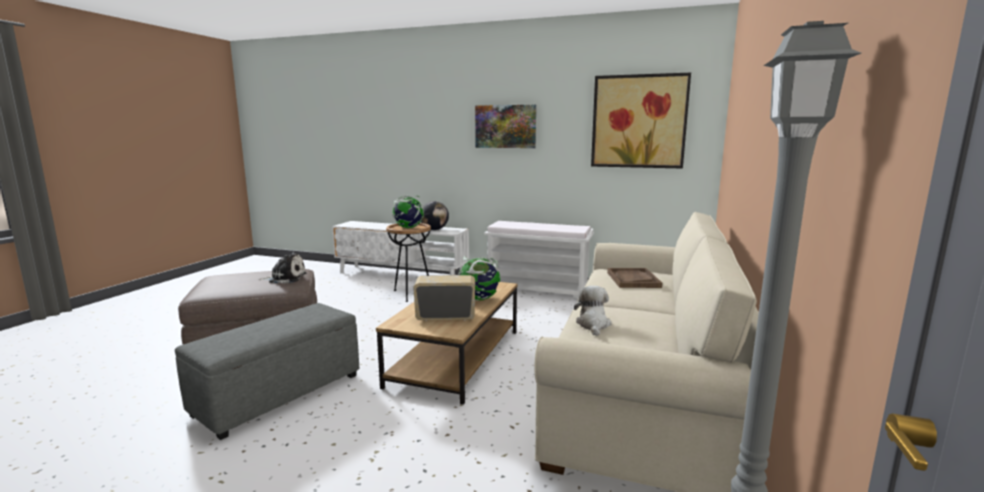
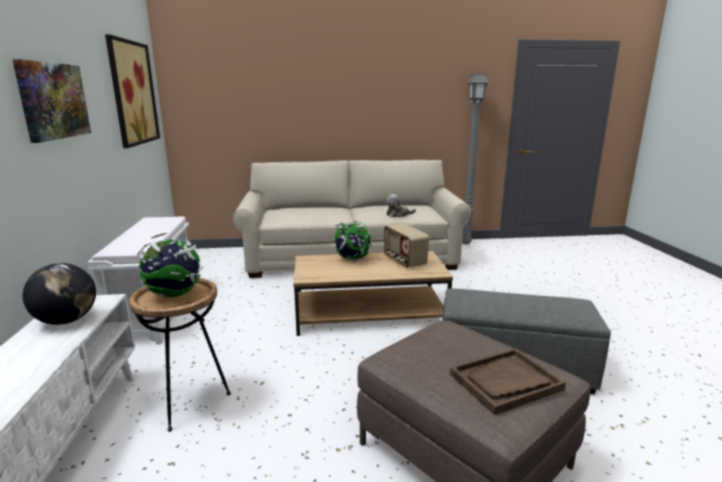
camera: 115 degrees left, 5 degrees up
(285, 278) = (434, 342): plush toy -> none
(633, 279) = (302, 213): brown tray -> brown tray (505, 382)

